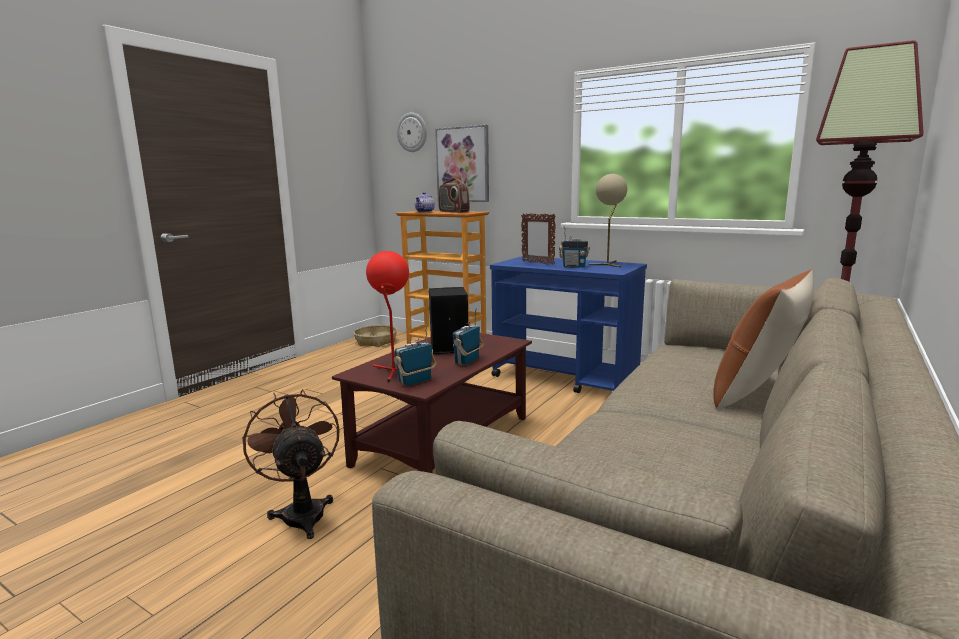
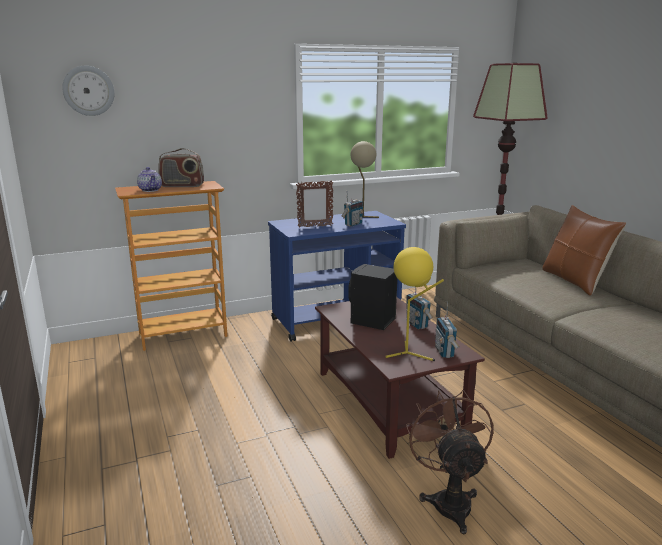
camera: 55 degrees left, 5 degrees up
(302, 512) = (449, 500): brown fan -> brown fan turned 75 degrees clockwise
(375, 341) = (91, 360): basket -> none
(393, 372) = (410, 354): red table lamp -> yellow table lamp
(463, 164) = (170, 130): picture -> none

